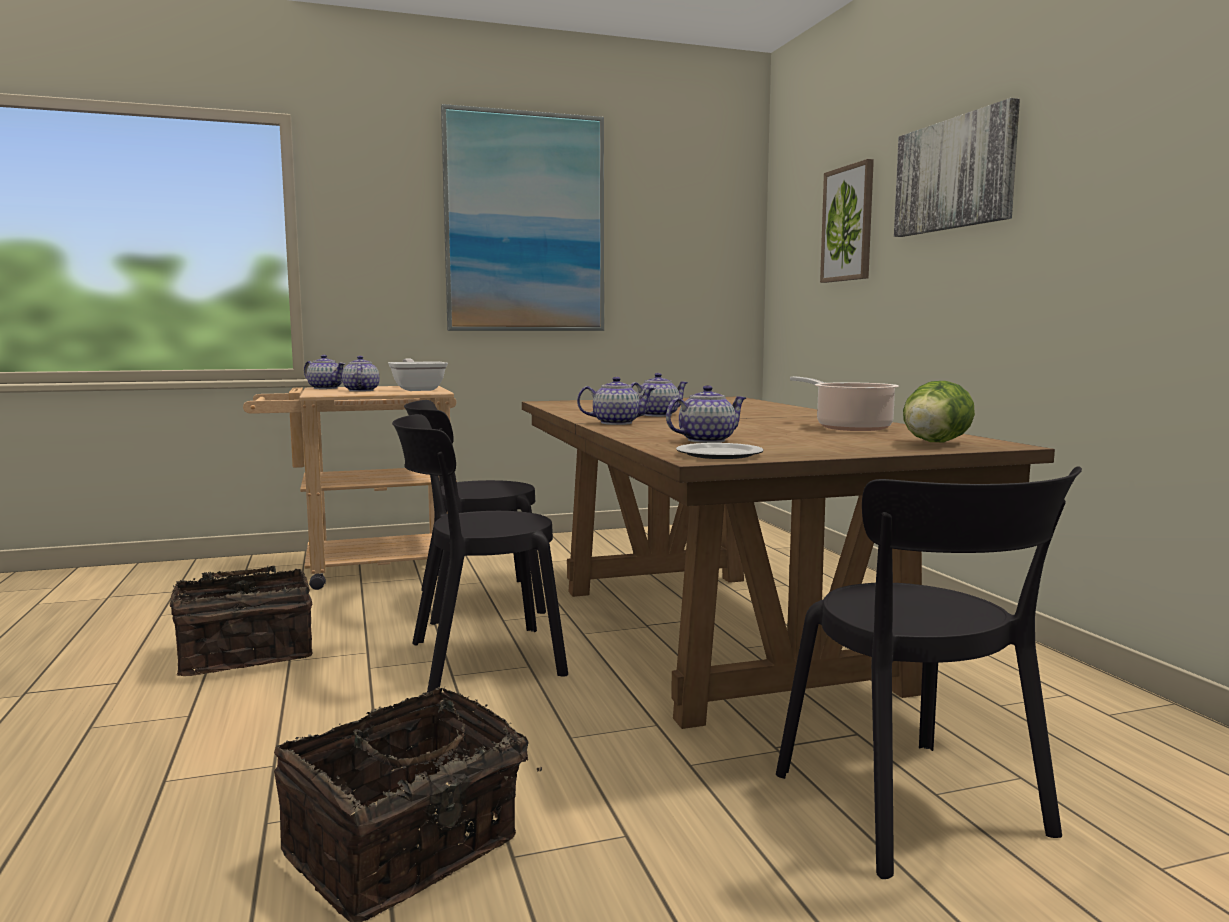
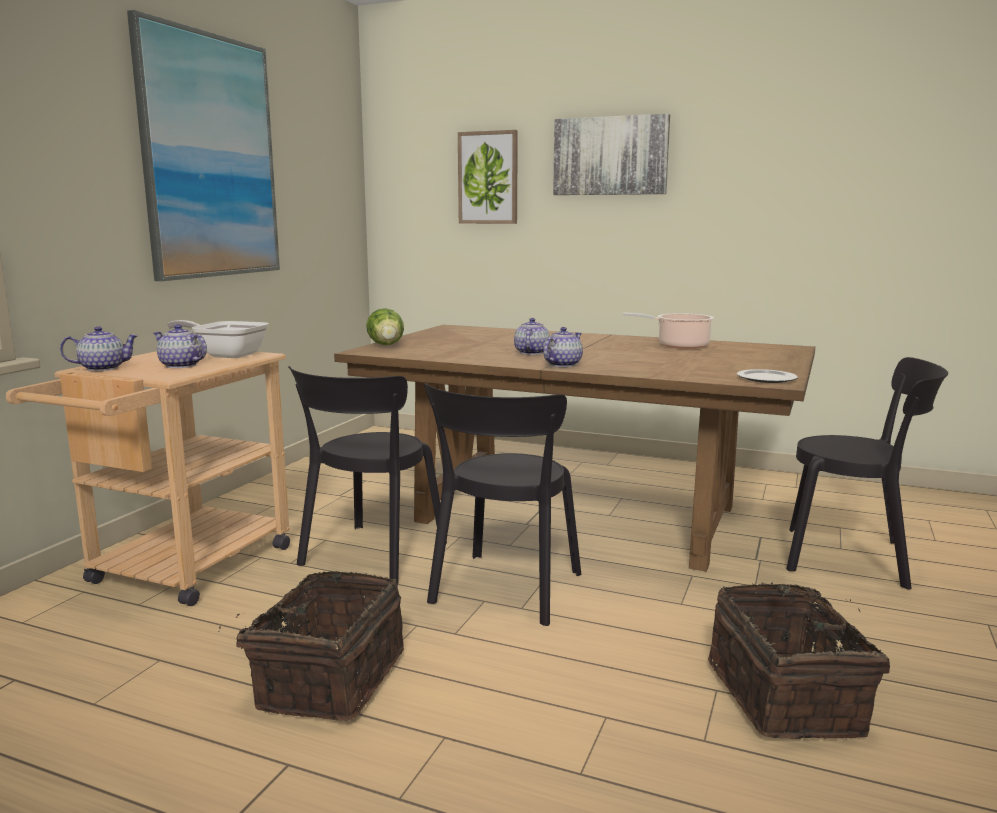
camera: 50 degrees left, 5 degrees up
(705, 440) = (696, 370): teapot -> none
(933, 443) = (773, 351): lettuce -> lettuce (387, 345)

